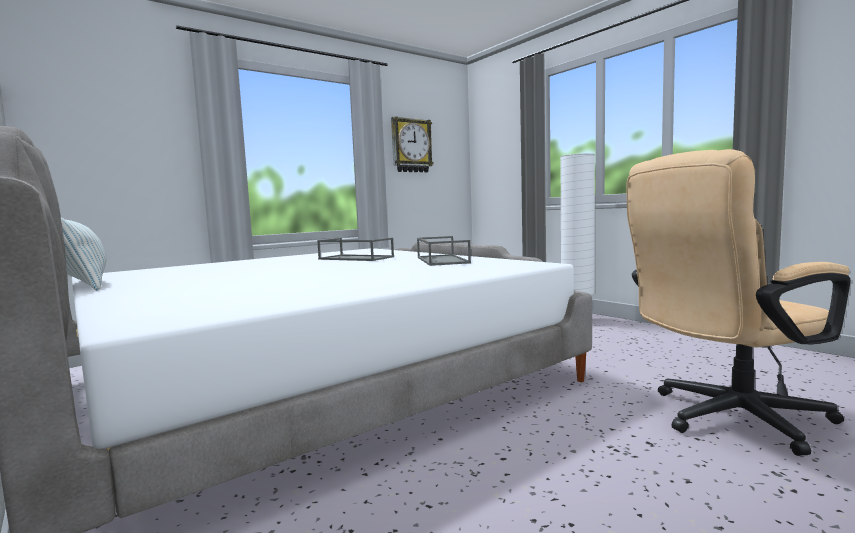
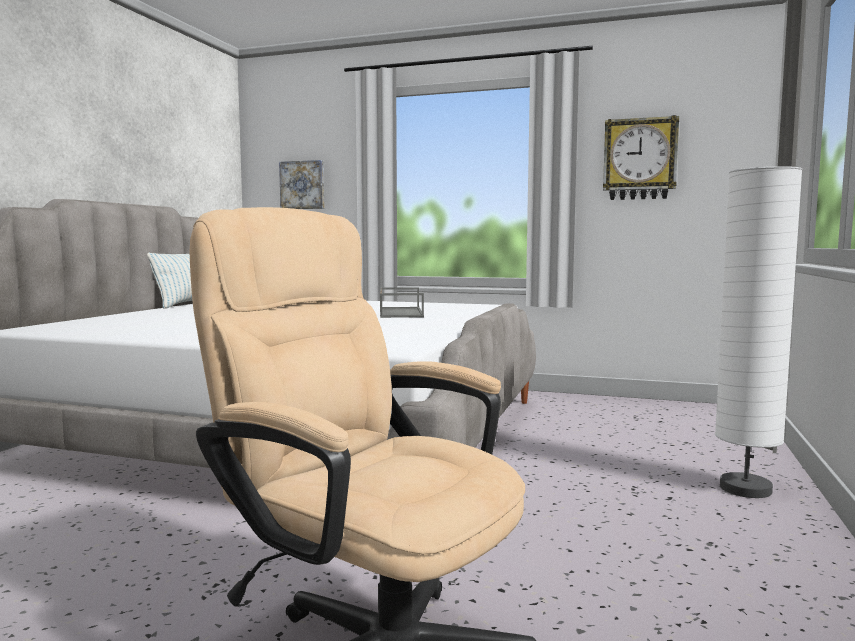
camera: 55 degrees right, 0 degrees up
(116, 143) = (303, 185): none -> picture
(441, 260) = (405, 327): grey tray -> none

